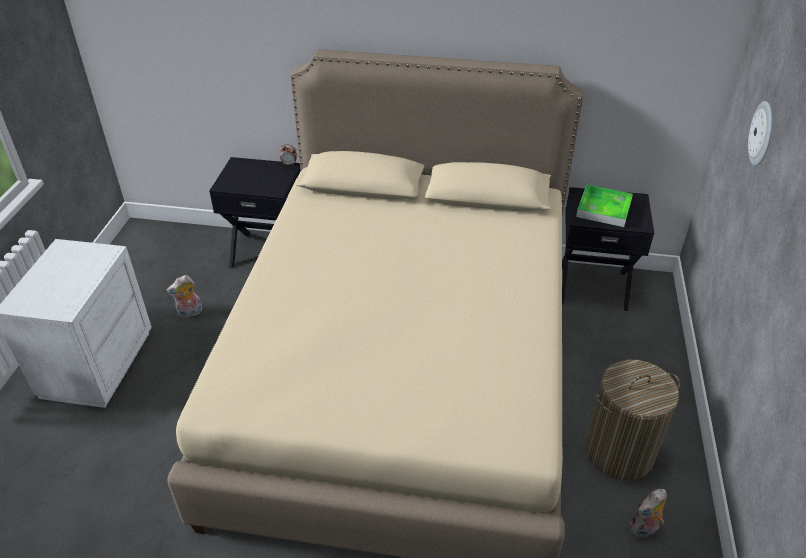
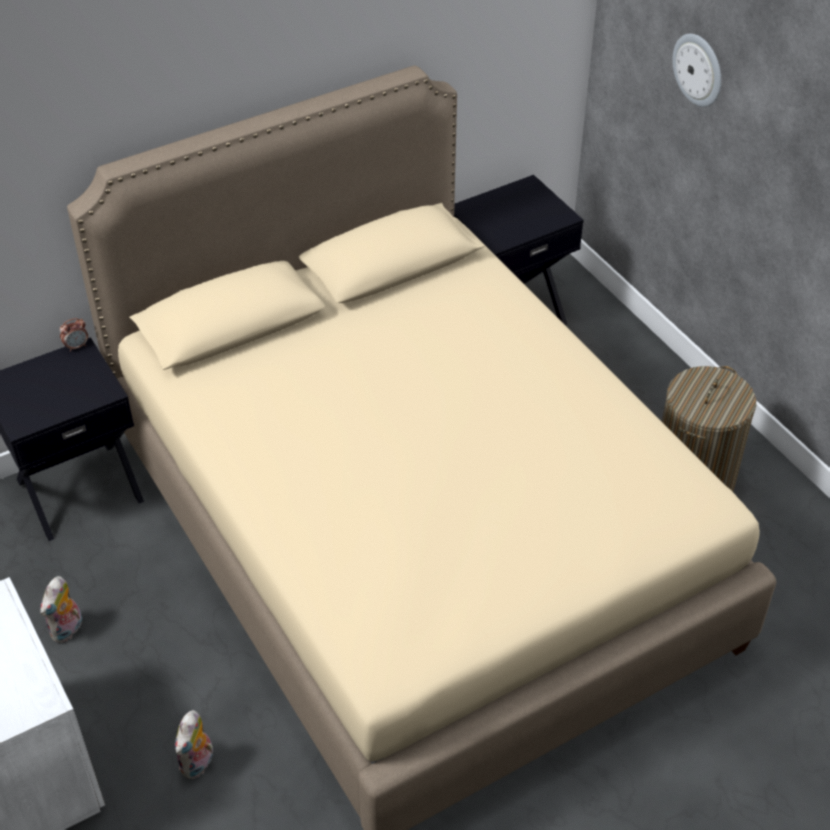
camera: 40 degrees left, 5 degrees up
(603, 209) = (509, 216): tray -> none
(644, 529) = (776, 539): plush toy -> plush toy (198, 764)

